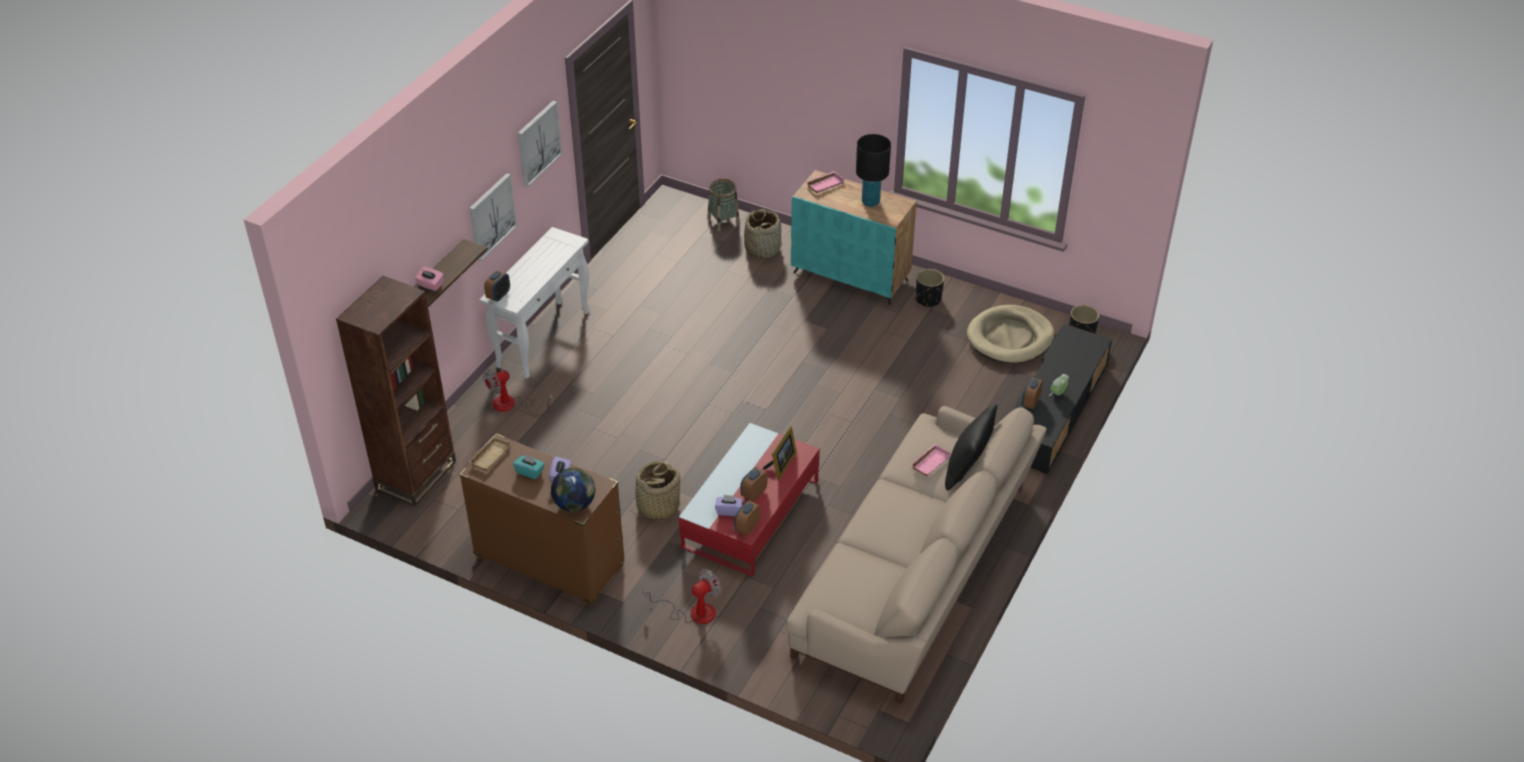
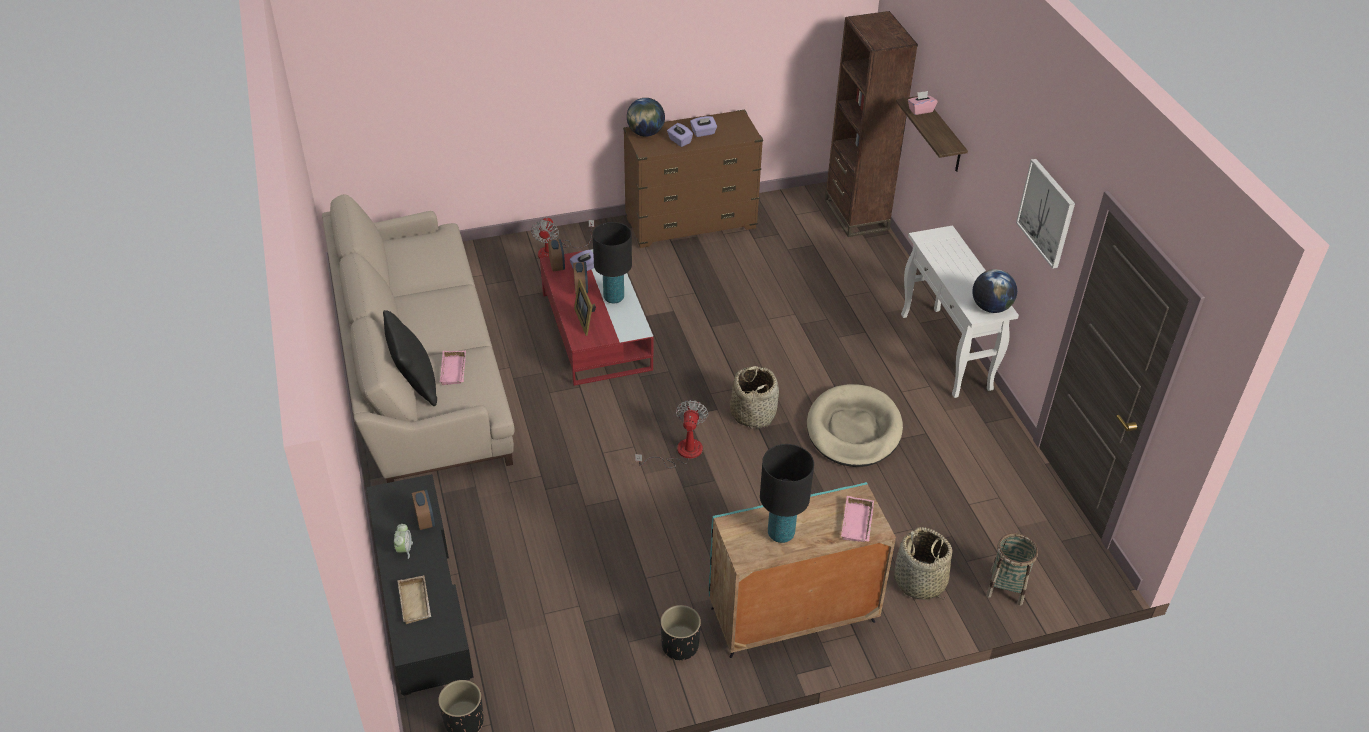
camera: 135 degrees right, 0 degrees up
(489, 455) = (744, 126): beige tray -> beige tray (416, 603)
(491, 216) = (990, 184): picture -> none
(498, 296) = (944, 236): alarm clock -> none
(512, 405) = (878, 292): fan -> fan (681, 452)
(530, 472) = (703, 133): turquoise tissue box -> purple tissue box
(559, 239) = (990, 307): none -> globe
(657, 507) = (669, 294): basket -> basket (753, 413)
(739, 469) = (613, 298): none -> black table lamp
(1010, 338) = (543, 658): beige dog bed -> beige dog bed (853, 429)

